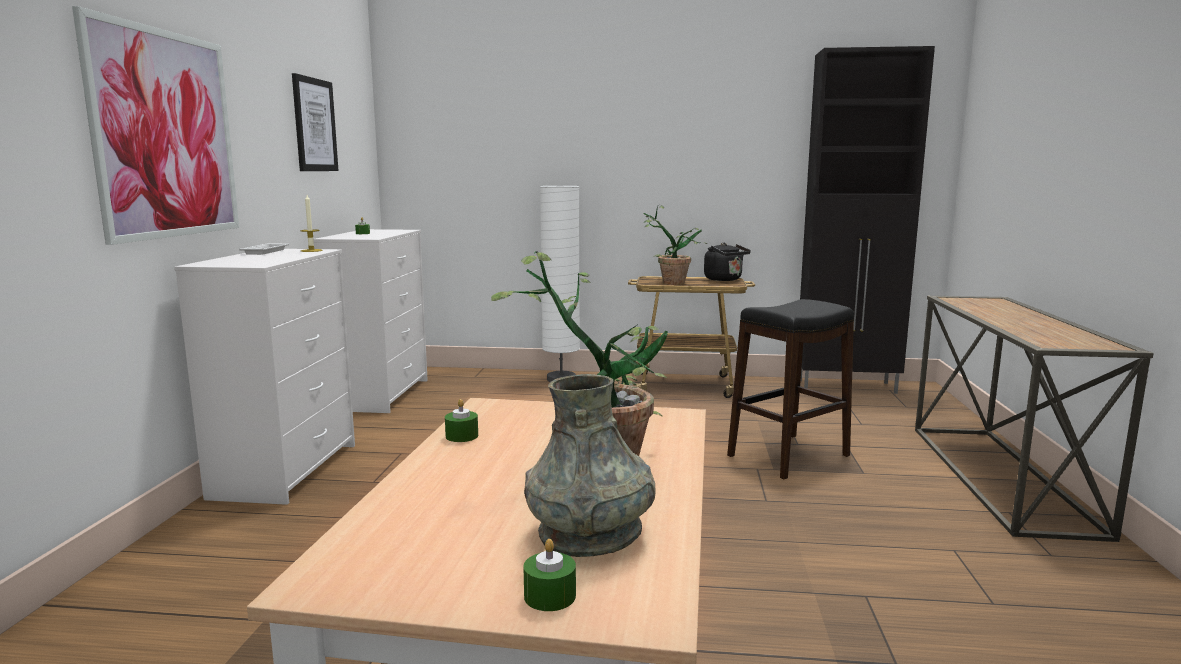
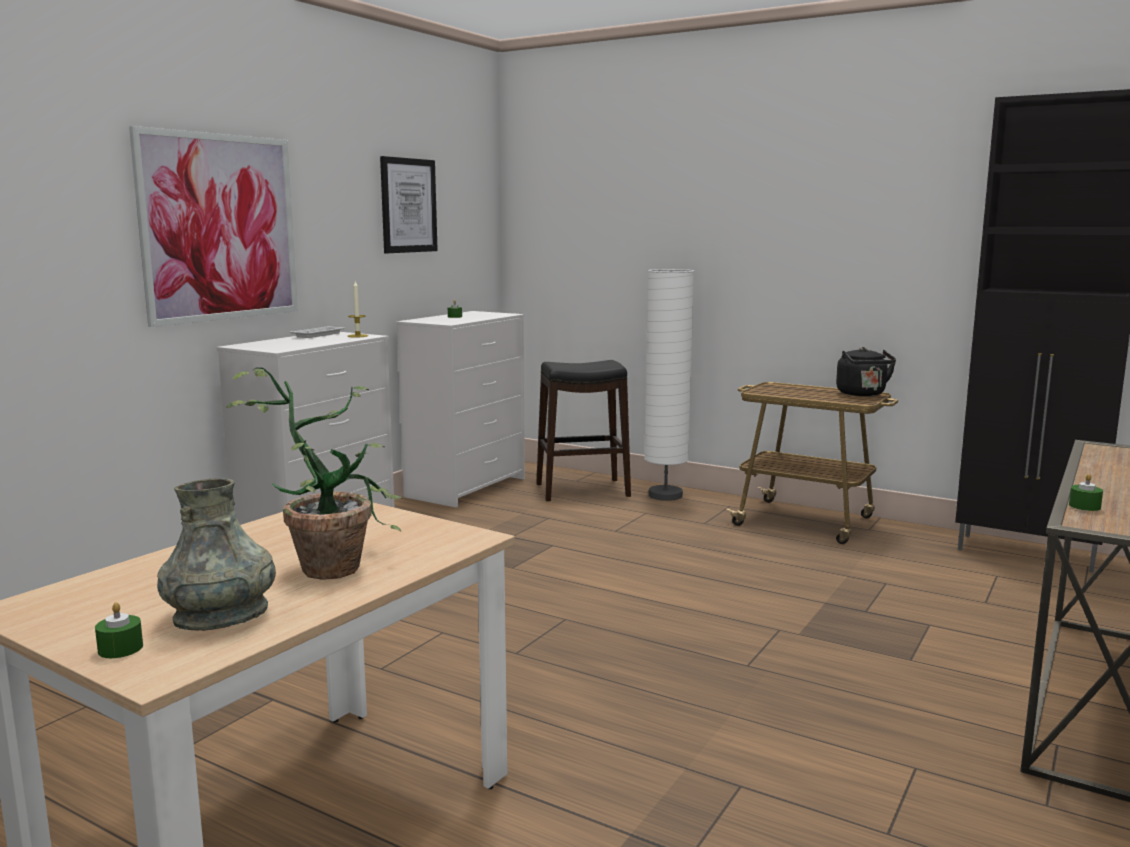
camera: 25 degrees right, 0 degrees up
(462, 436) = (271, 526): green candle -> green candle (1084, 506)
(667, 282) = (784, 392): potted plant -> none
(788, 455) = (837, 622): black stool -> black stool (583, 490)

